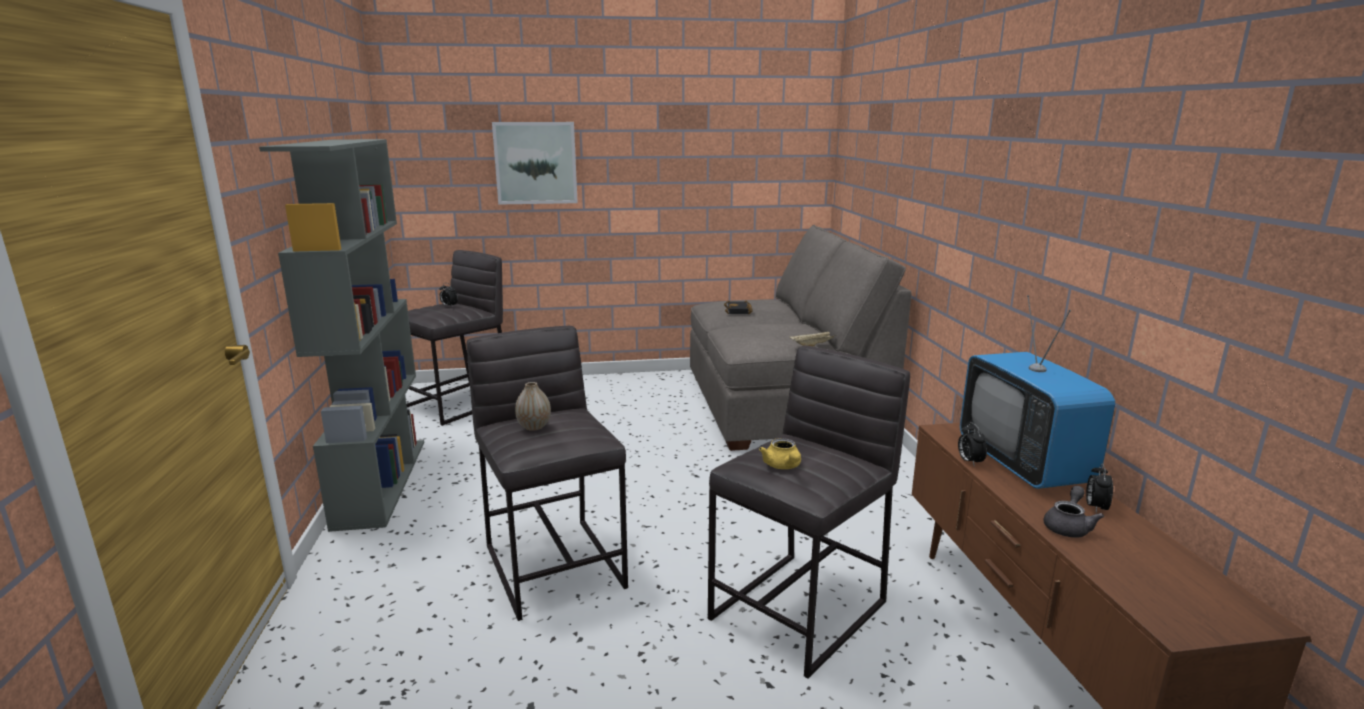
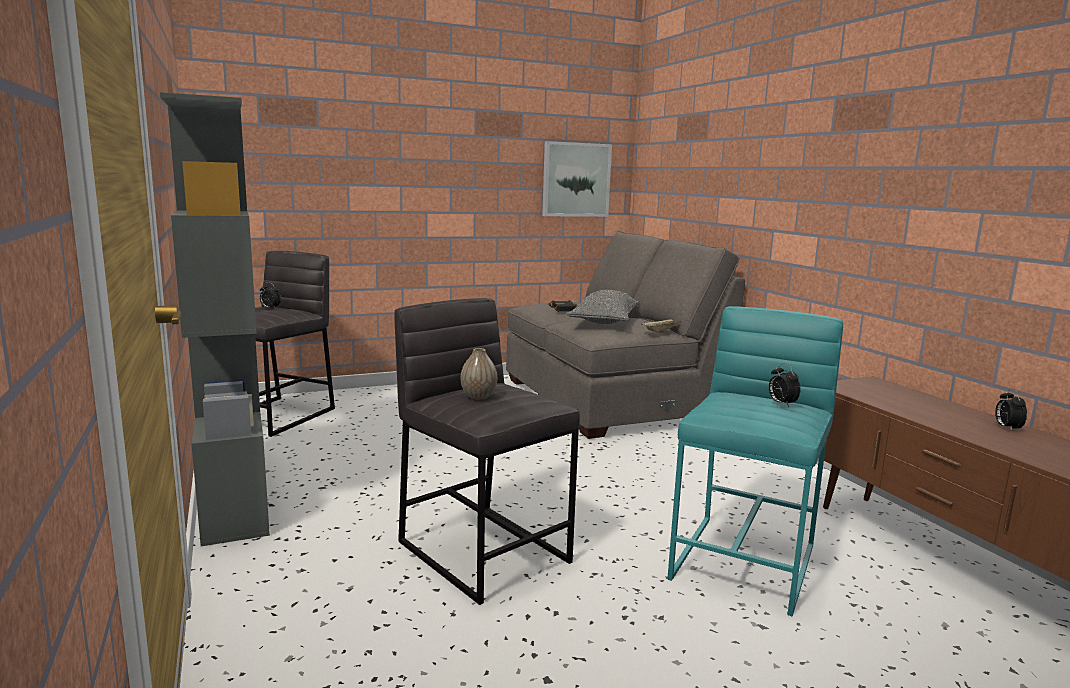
camera: 15 degrees left, 5 degrees down
(536, 163) = (354, 162): picture -> picture (576, 180)
(765, 329) = (605, 321): none -> grey pillow
(783, 466) = (750, 411): yellow teapot -> none
(800, 610) = (746, 562): grey stool -> turquoise stool
(969, 462) = (880, 405): alarm clock -> alarm clock (781, 404)
(1023, 463) = (921, 404): television -> none
(1068, 526) = (1002, 442): grey teapot -> none

